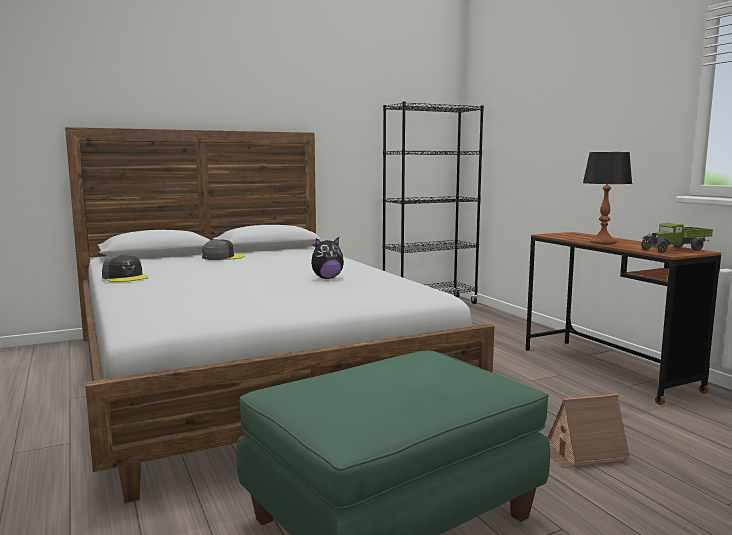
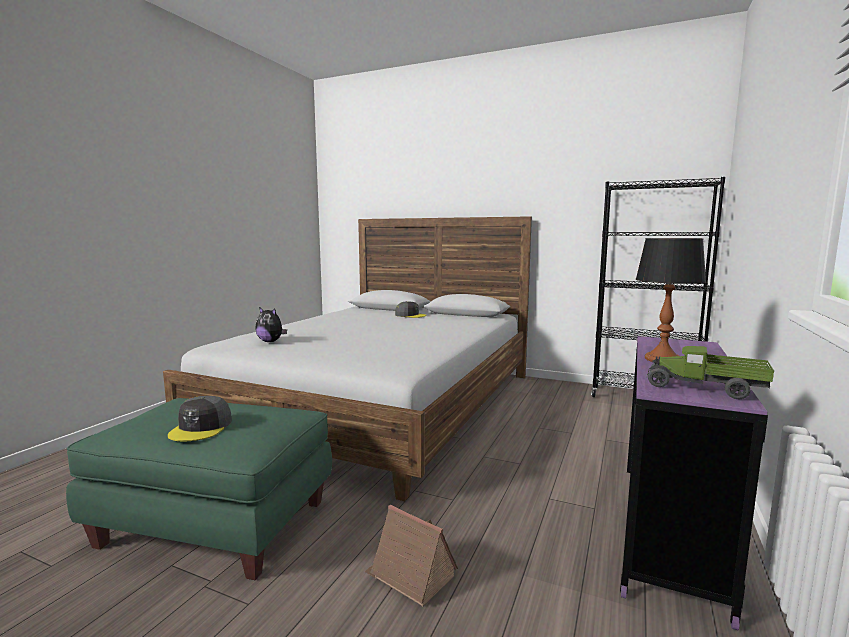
camera: 50 degrees right, 0 degrees up
(125, 277) = (316, 318): grey cap -> grey cap (201, 427)
(327, 278) = (394, 341): plush toy -> plush toy (271, 341)
(607, 369) = (668, 531): brown desk -> purple desk

